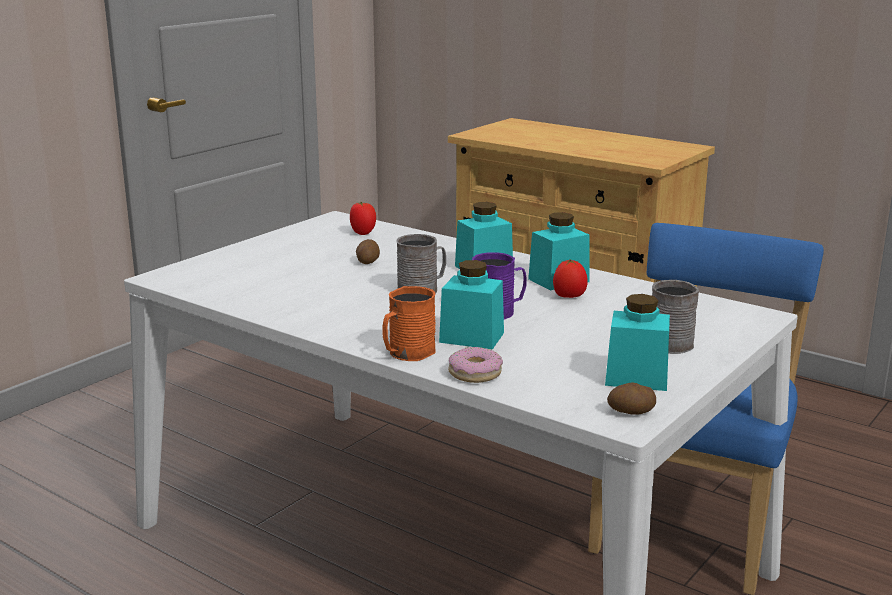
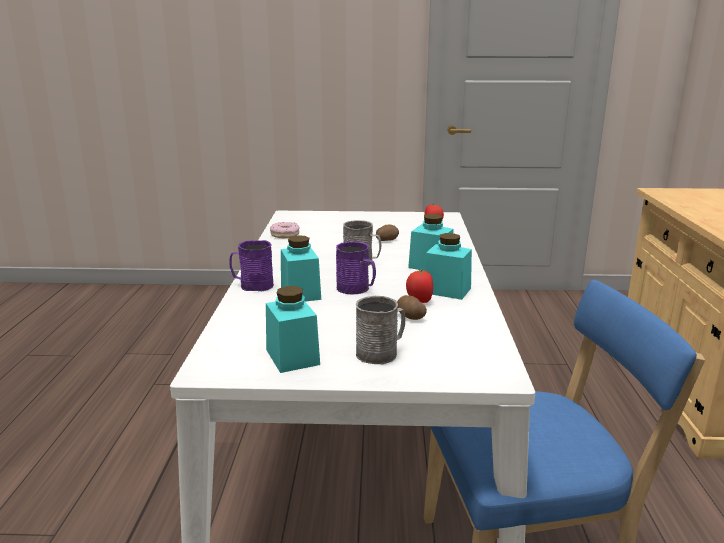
camera: 55 degrees right, 0 degrees up
(407, 354) = (252, 285): orange mug -> purple mug
(474, 373) = (242, 308): donut -> donut (285, 235)
(631, 412) = (226, 369): potato -> potato (410, 317)

